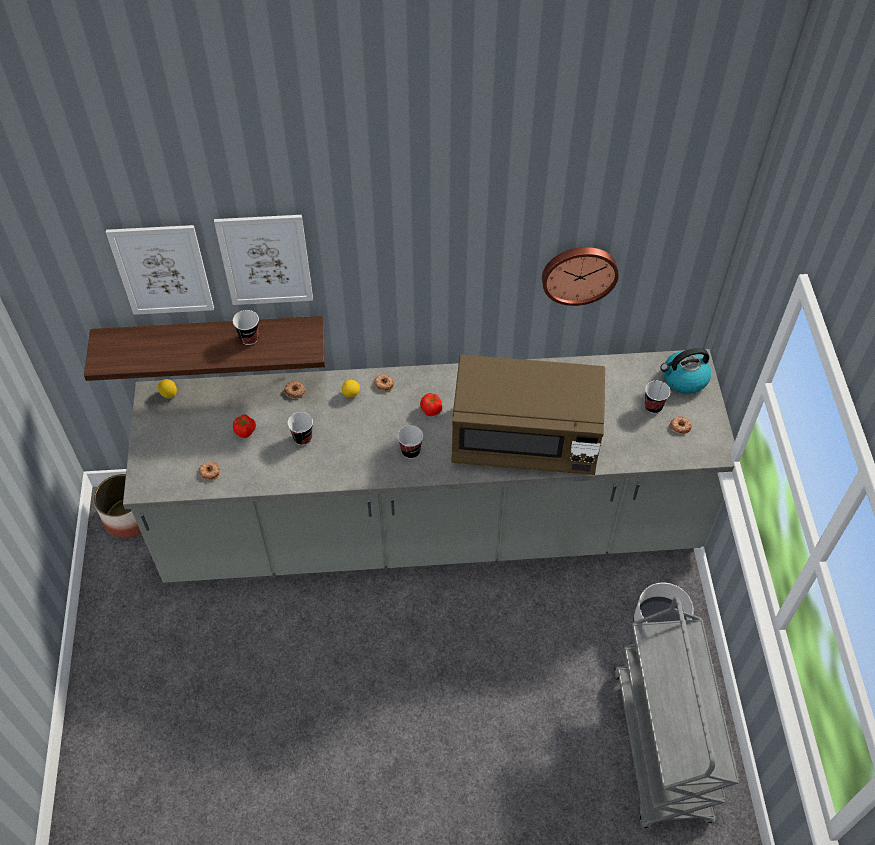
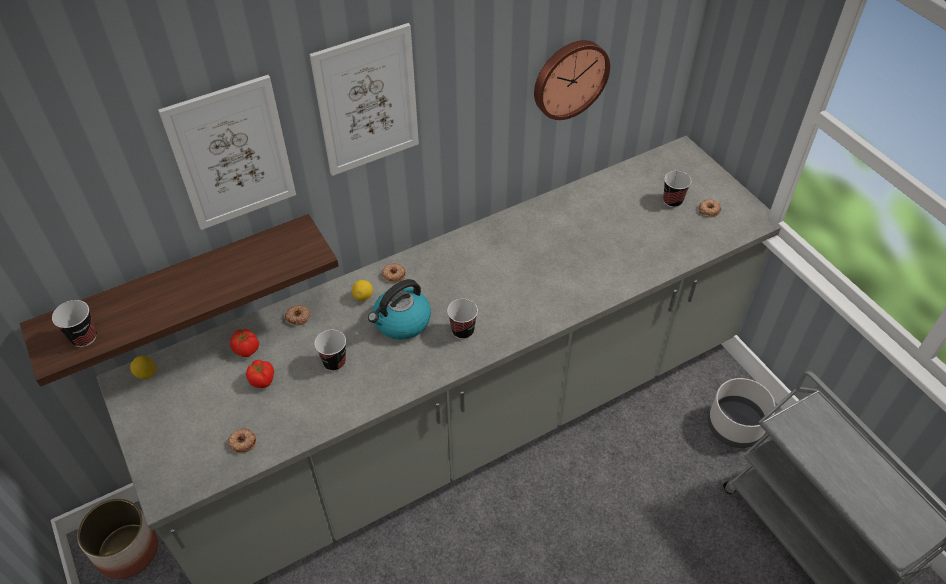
camera: 25 degrees left, 5 degrees down
(162, 270) = (101, 206): picture -> picture (367, 101)
(249, 338) = (234, 264): cup -> cup (84, 337)
(431, 410) = (459, 282): tomato -> tomato (246, 350)
(525, 440) = (573, 276): brown microwave -> none
(684, 379) = (682, 168): kettle -> kettle (401, 322)

